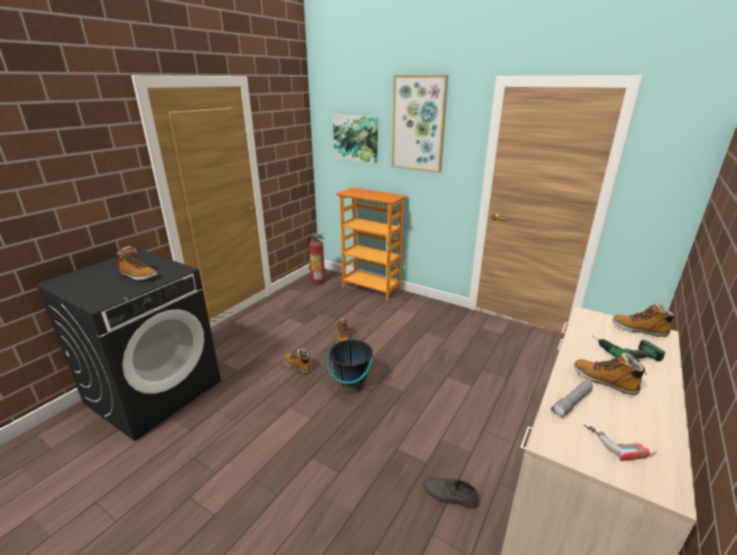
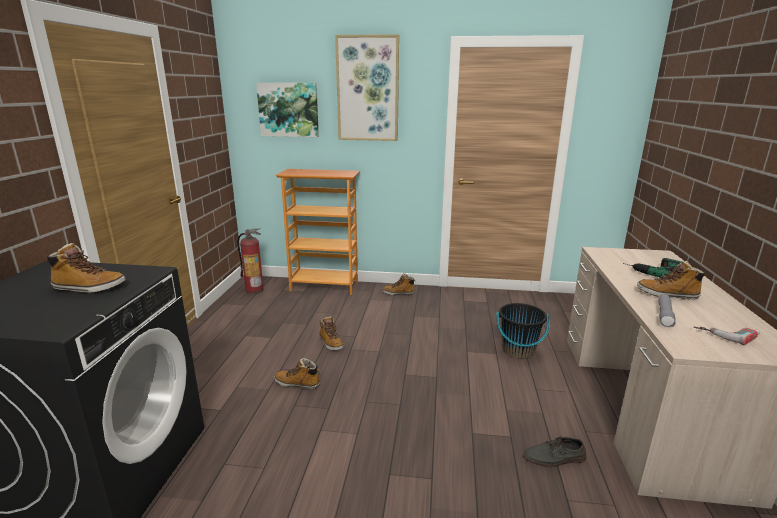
camera: 25 degrees left, 5 degrees down
(351, 384) = (375, 385): black bucket -> black bucket (518, 350)
(639, 330) = (646, 254): boot -> boot (398, 293)

